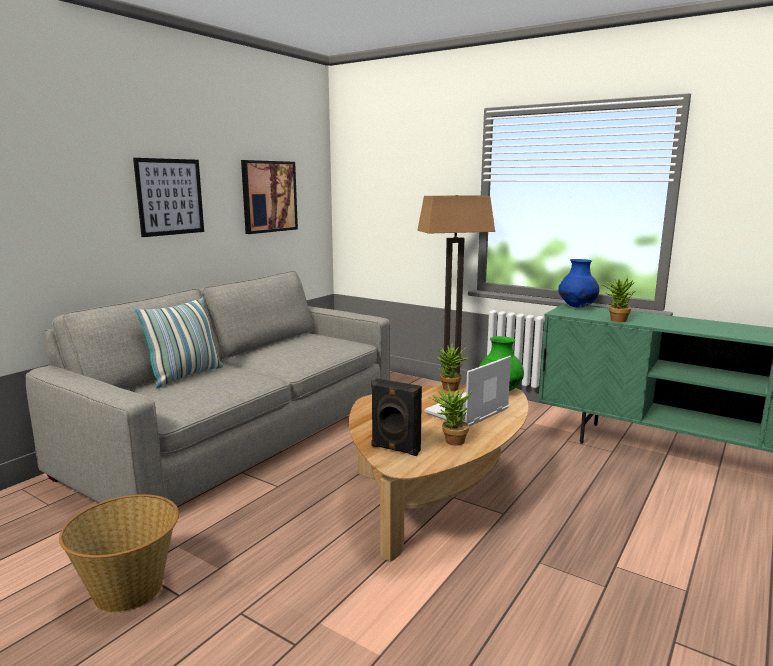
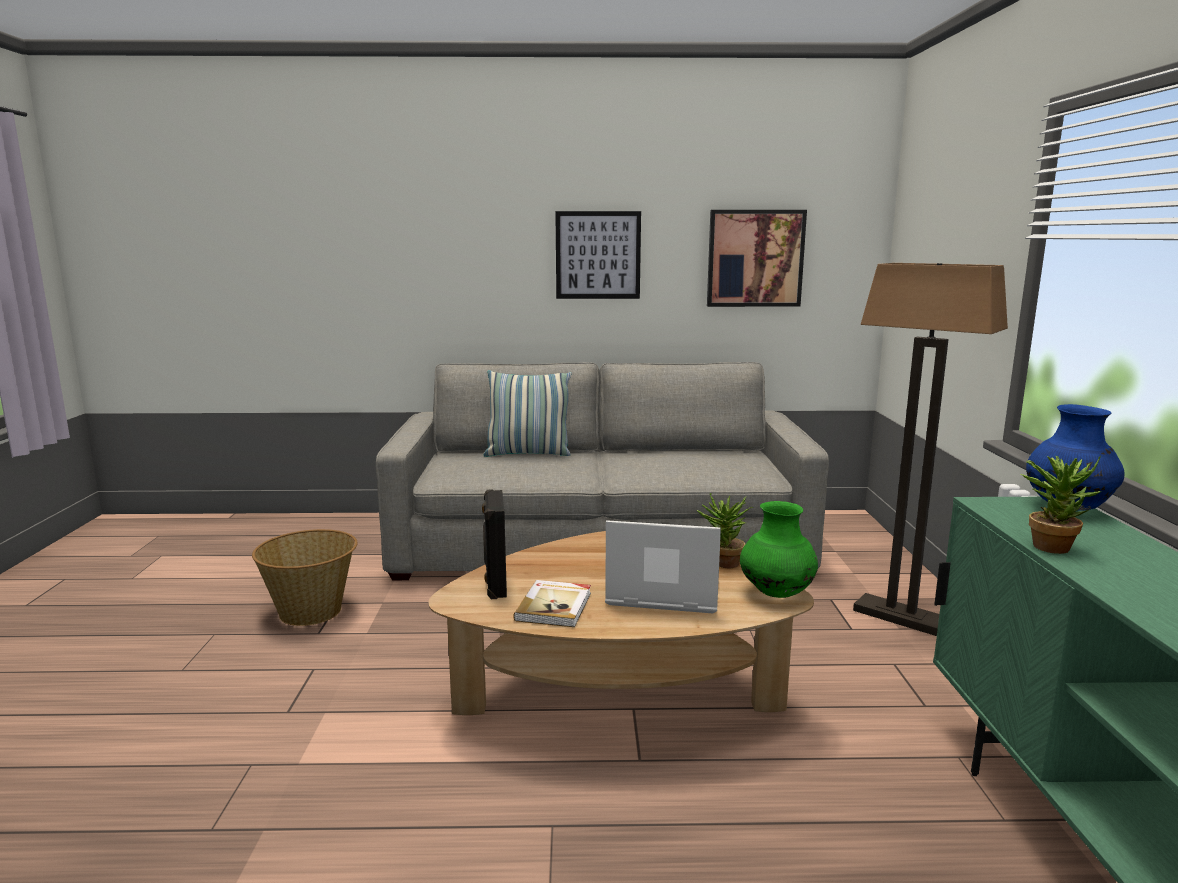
camera: 55 degrees right, 0 degrees up
(450, 441) = (555, 606): potted plant -> book

